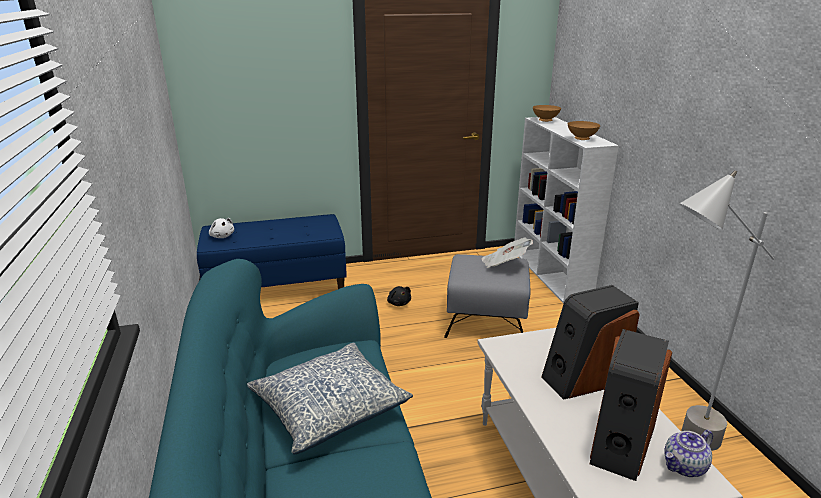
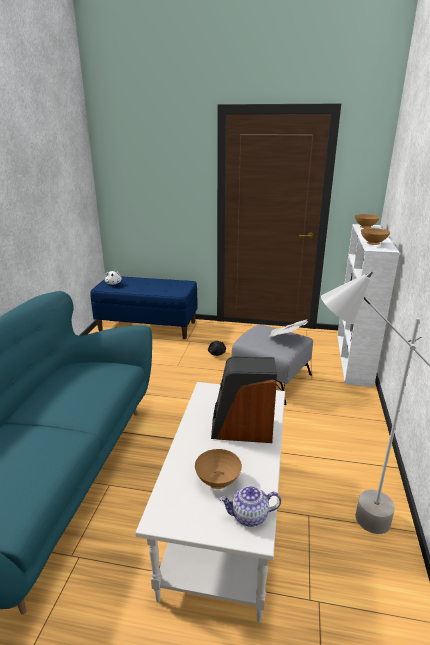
camera: 25 degrees right, 0 degrees up
(329, 407) = (68, 399): pillow -> none
(621, 443) = (219, 482): speaker -> brown bowl

